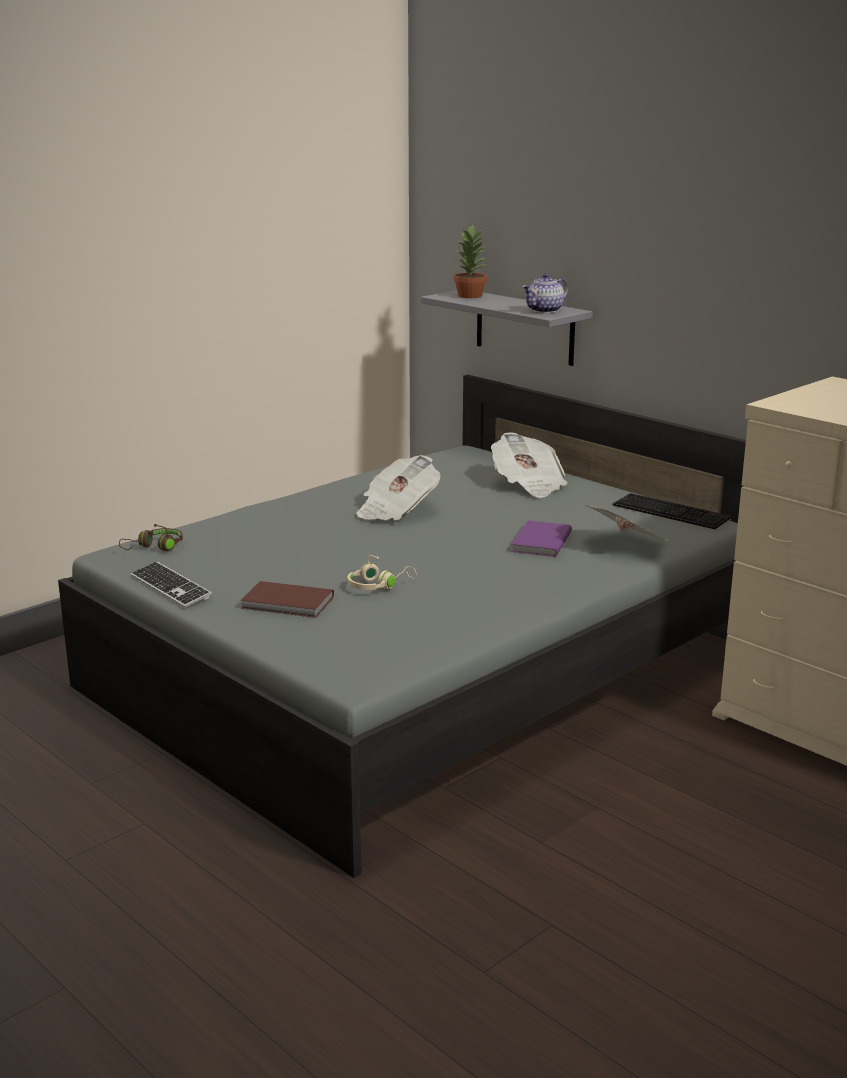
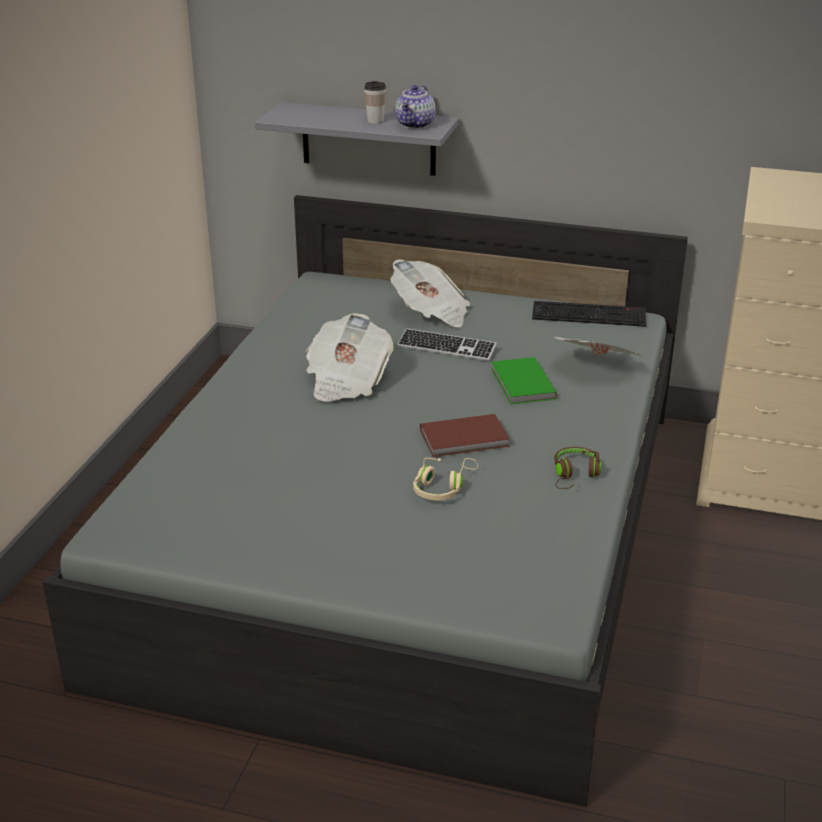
camera: 30 degrees left, 10 degrees up
(155, 547) = (149, 508): brown headphones -> brown headphones (575, 475)
(170, 587) = (233, 559): keyboard -> keyboard (446, 347)
(288, 603) = (382, 541): brown book -> brown book (465, 439)
(470, 296) = (306, 112): potted plant -> none
(516, 305) = (375, 121): none -> cup
(539, 542) = (521, 384): purple book -> green book

